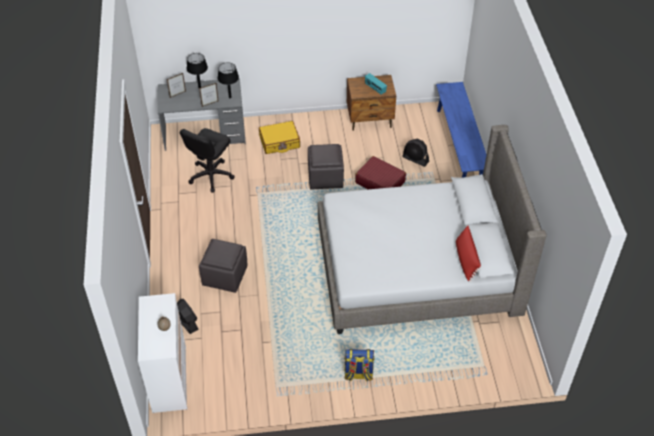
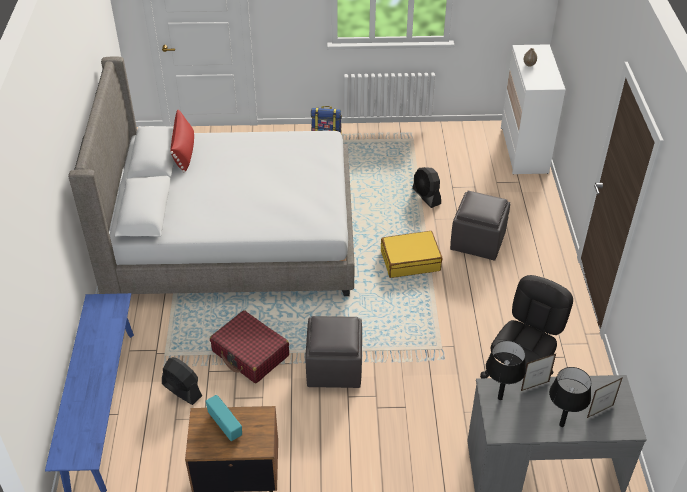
camera: 175 degrees left, 5 degrees down
(186, 321) = (516, 197): black fan -> black fan (426, 196)
(279, 142) = (407, 441): yellow suitcase -> yellow suitcase (410, 260)

